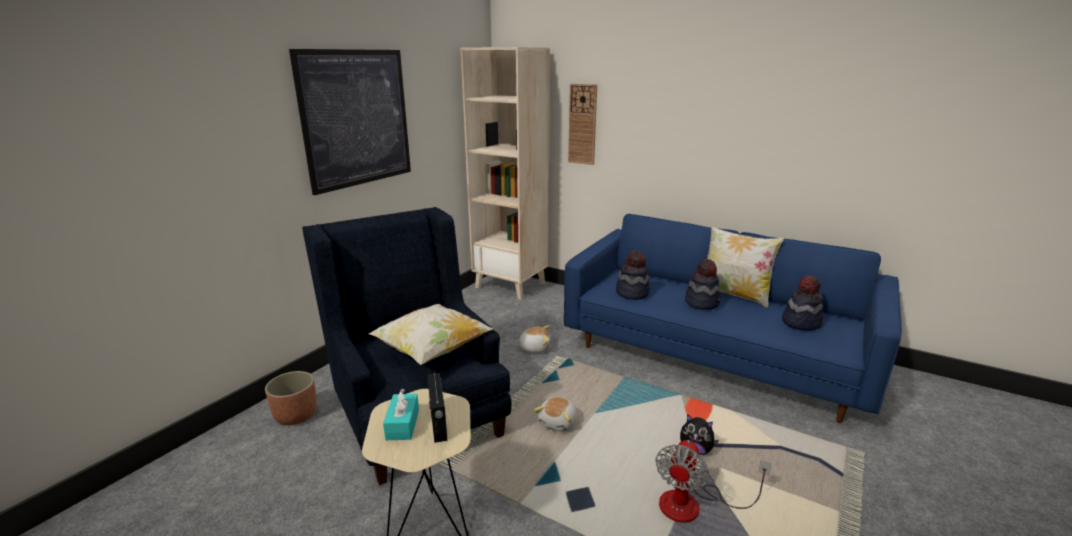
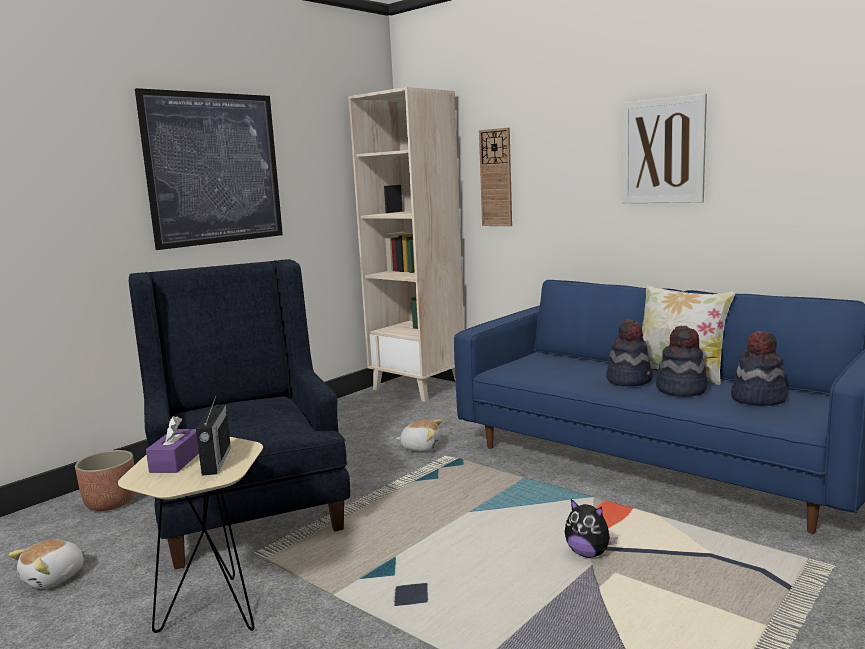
camera: 10 degrees right, 10 degrees down
(402, 424) = (176, 461): turquoise tissue box -> purple tissue box
(432, 351) = (257, 414): pillow -> none
(558, 422) = (418, 520): plush toy -> plush toy (54, 578)
(632, 293) = (541, 372): hat -> hat (681, 389)
(693, 505) = (559, 608): fan -> none
(727, 119) = (663, 151): none -> picture

